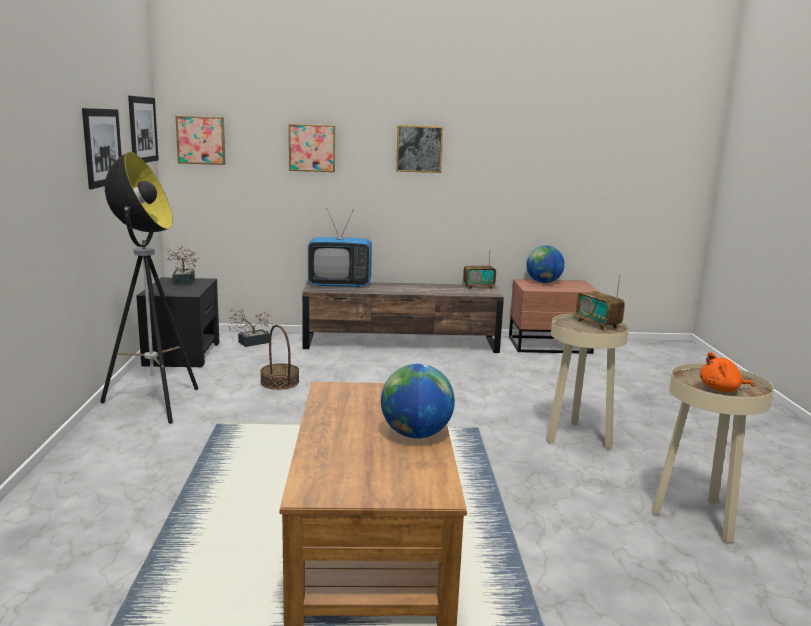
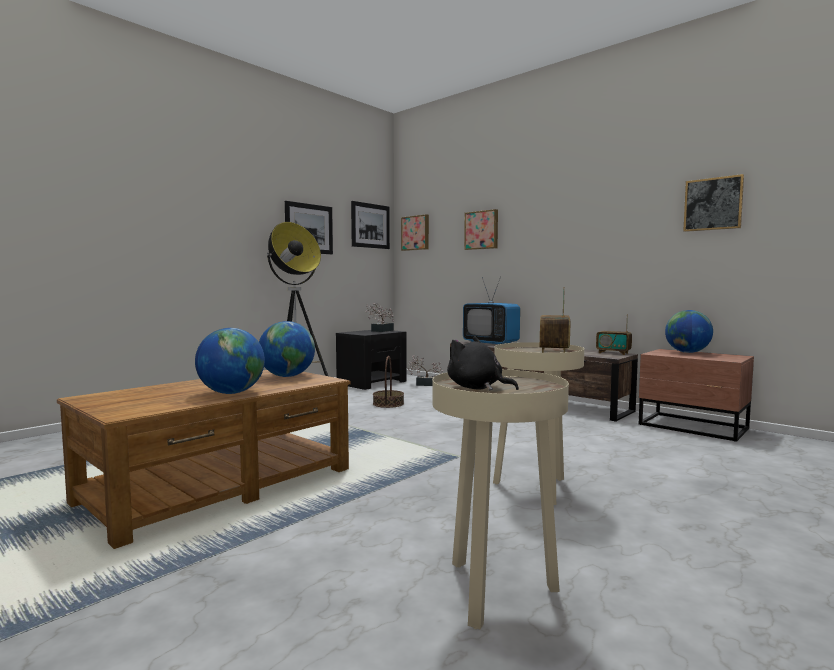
camera: 45 degrees right, 10 degrees down
(371, 395) = (287, 376): none -> globe
(419, 149) = (563, 221): picture -> picture (713, 204)
(722, 389) = (477, 388): orange plush toy -> black plush toy

